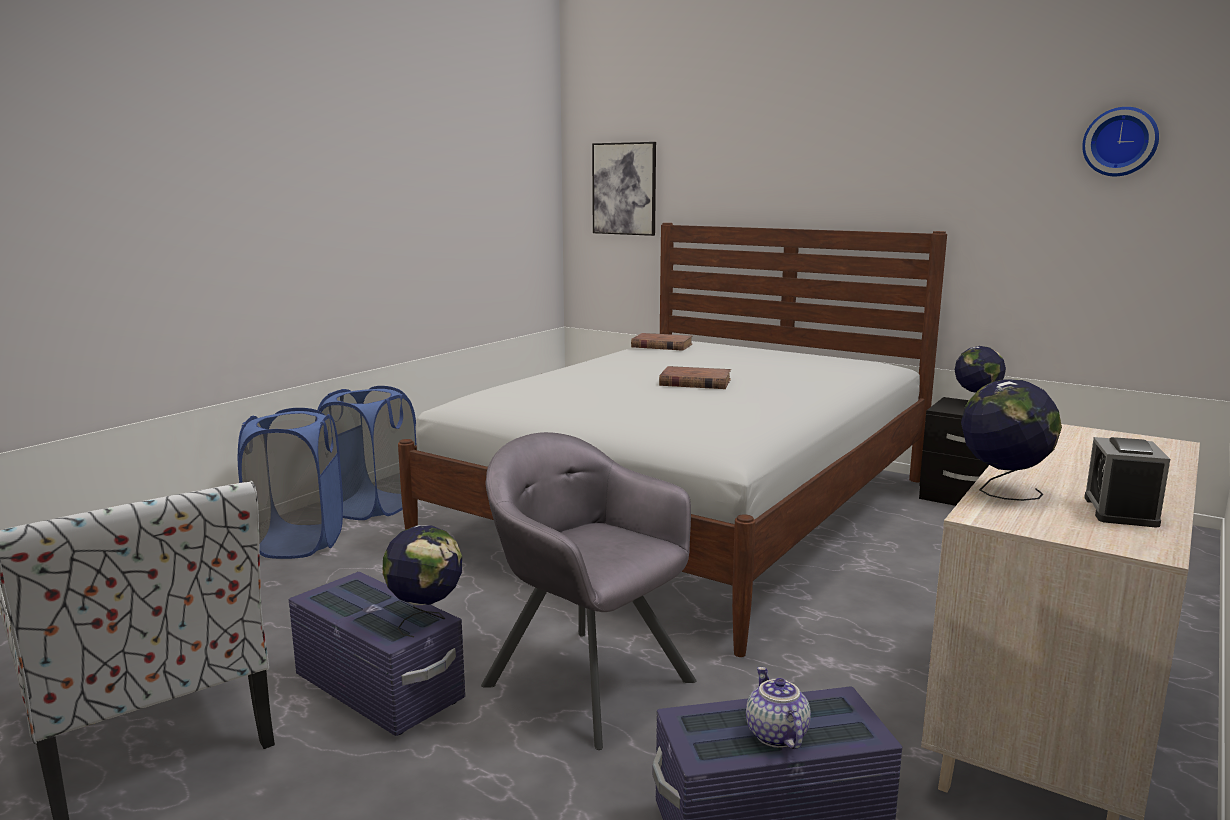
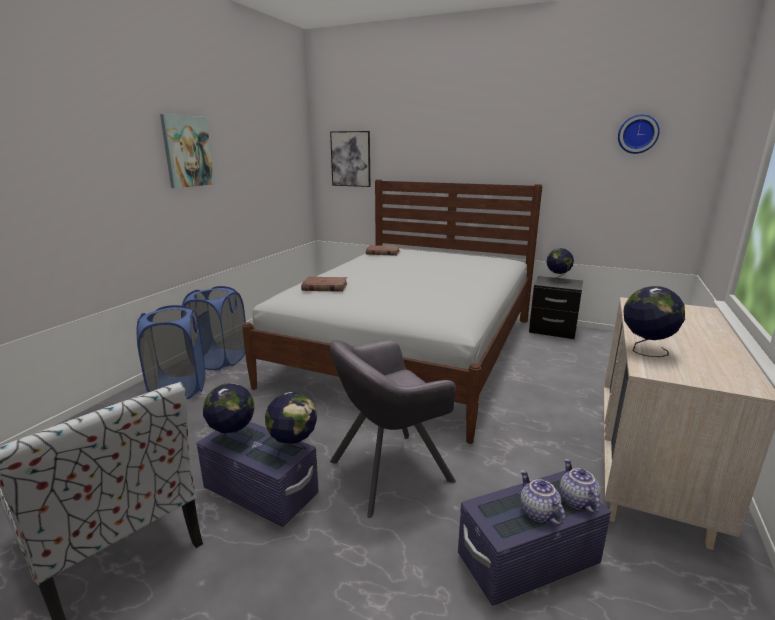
camera: 10 degrees left, 5 degrees up
(342, 600) = (233, 440): none -> globe
(346, 172) = (187, 151): none -> picture
(588, 681) = (389, 471): grey armchair -> grey armchair turned 60 degrees counterclockwise
(694, 382) = (415, 277): brown book -> brown book (324, 287)
(849, 726) = (576, 500): none -> teapot
(1120, 511) = (716, 360): alarm clock -> none

